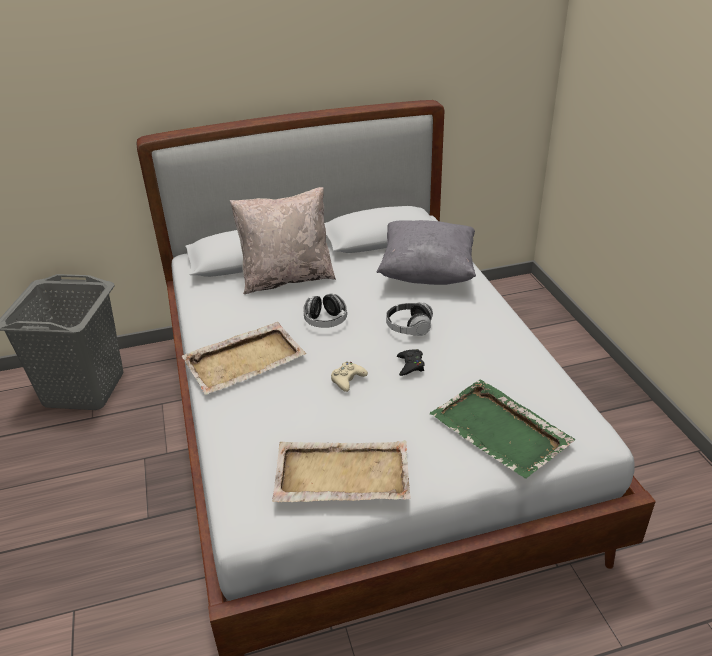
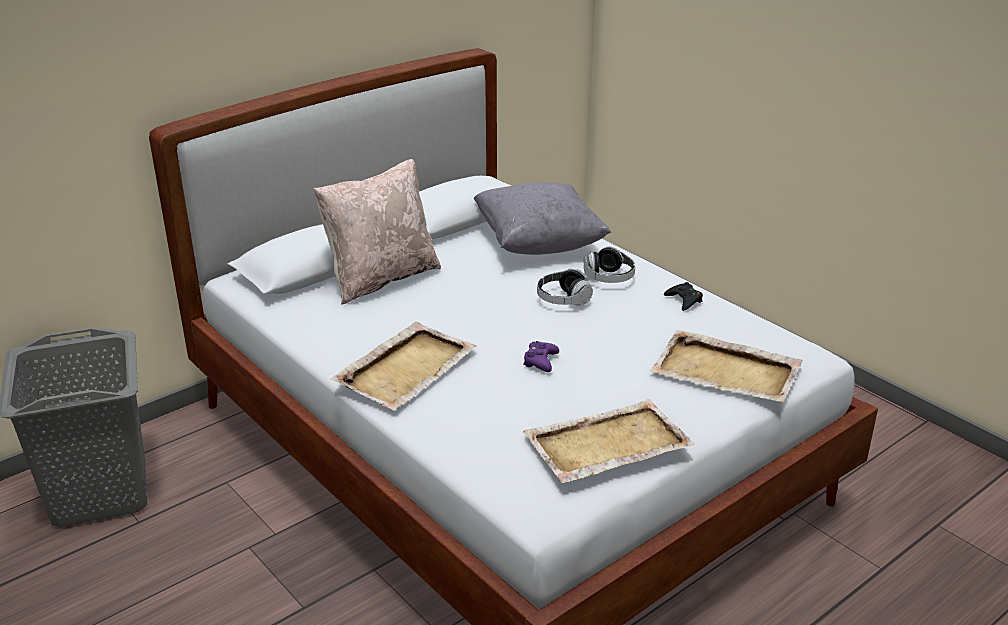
camera: 25 degrees left, 5 degrees down
(325, 321) = (466, 312): headphones -> headphones (609, 278)
(347, 380) = (540, 361): beige game controller -> purple game controller
(410, 365) = (593, 334): black game controller -> black game controller (684, 300)
(500, 431) = (727, 371): green tray -> beige tray

